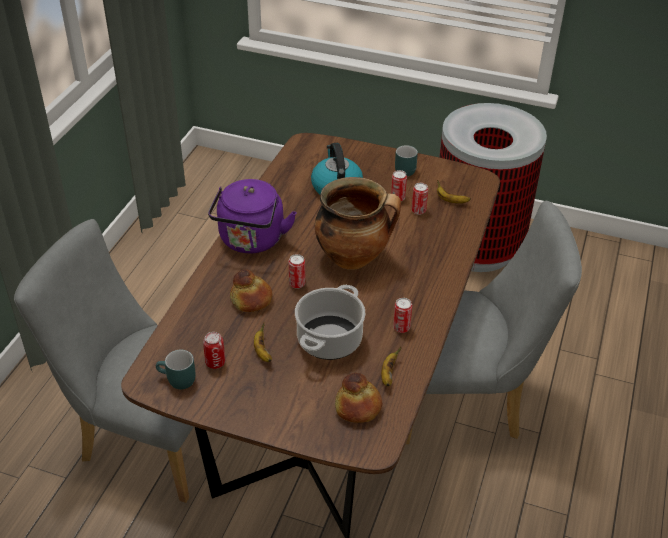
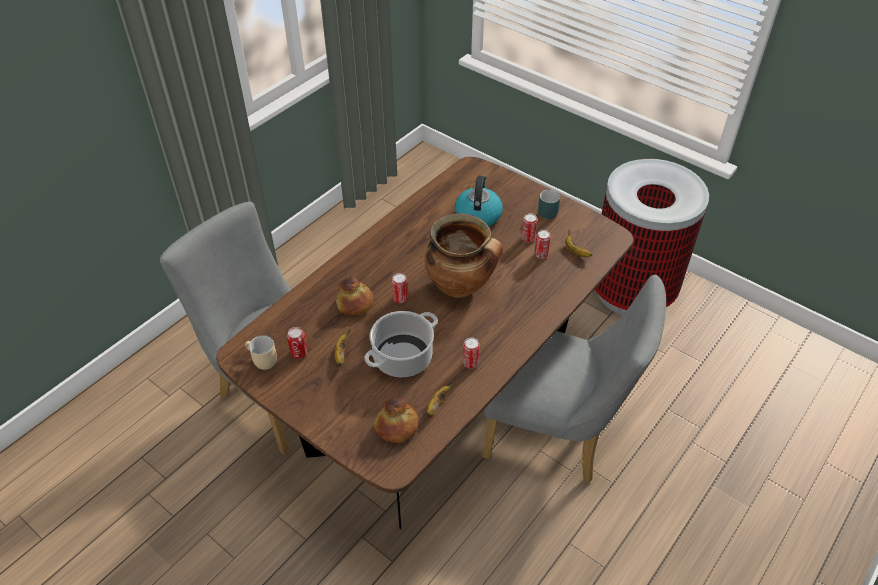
camera: 20 degrees right, 5 degrees up
(177, 381) = (261, 361): turquoise mug -> beige mug
(251, 241) = (380, 249): purple kettle -> none

